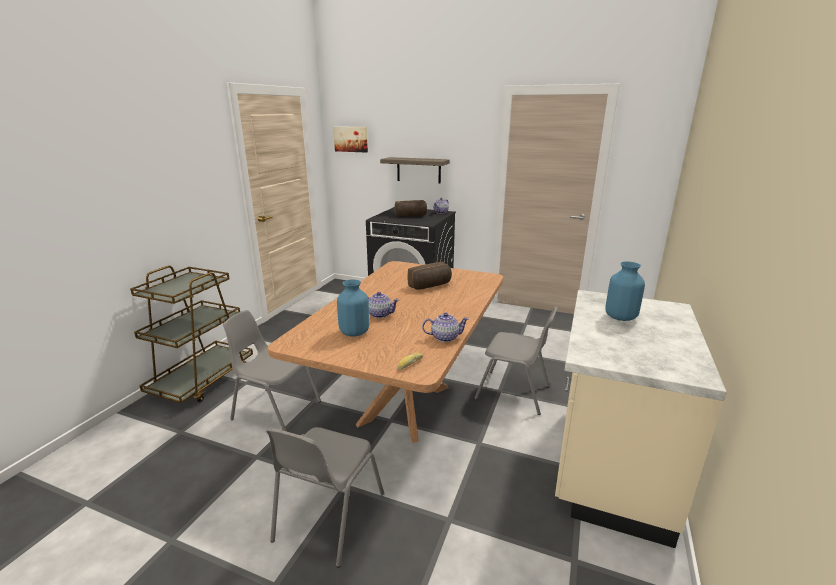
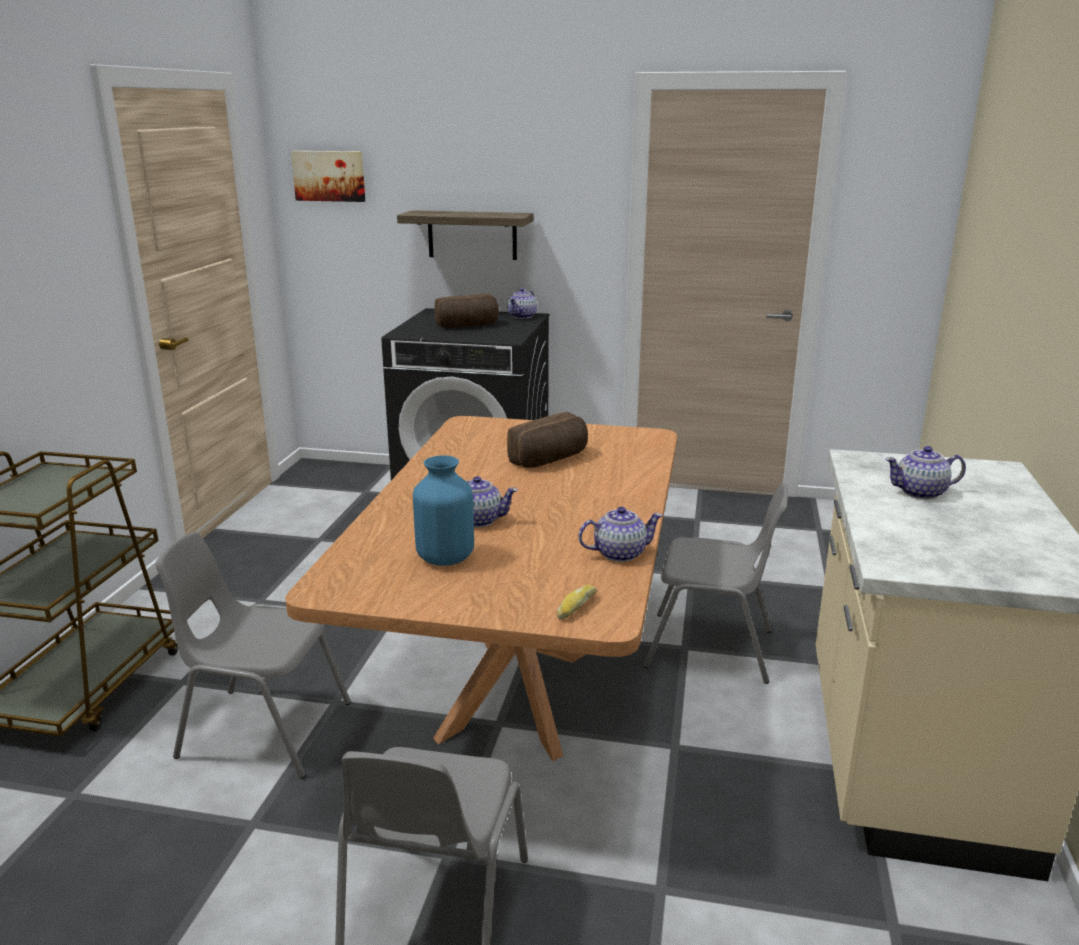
camera: 10 degrees left, 0 degrees up
(621, 317) = (921, 493): blue vase -> teapot

